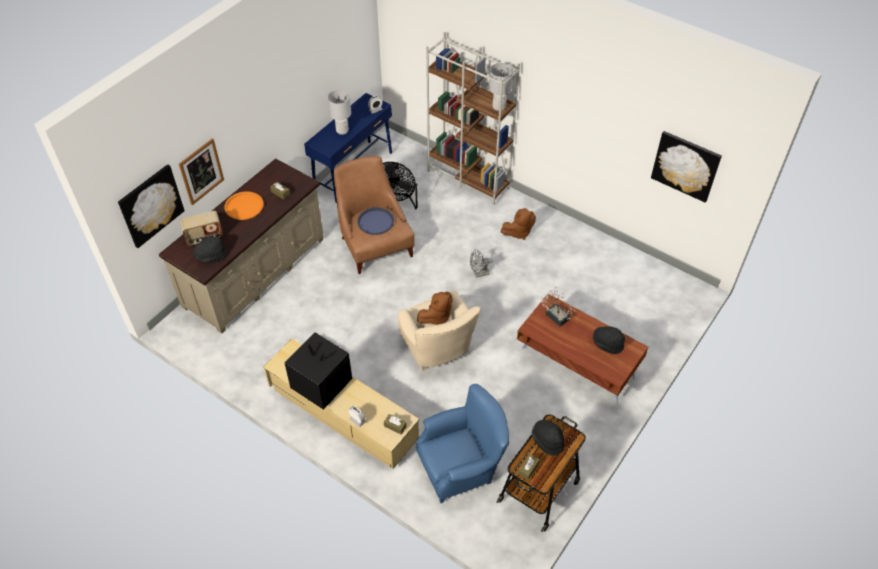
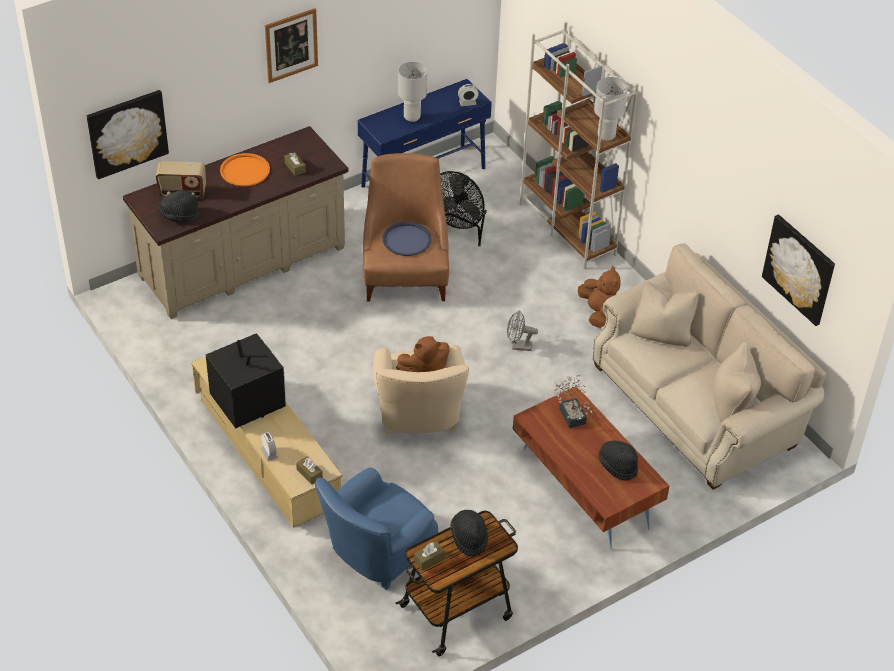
camera: 20 degrees right, 5 degrees down
(201, 171) = (202, 112): picture -> picture (291, 45)
(461, 466) = (377, 553): blue armchair -> blue armchair turned 135 degrees clockwise
(518, 232) = (598, 312): brown plush toy -> brown plush toy turned 105 degrees counterclockwise
(616, 276) = (697, 403): none -> beige sofa

